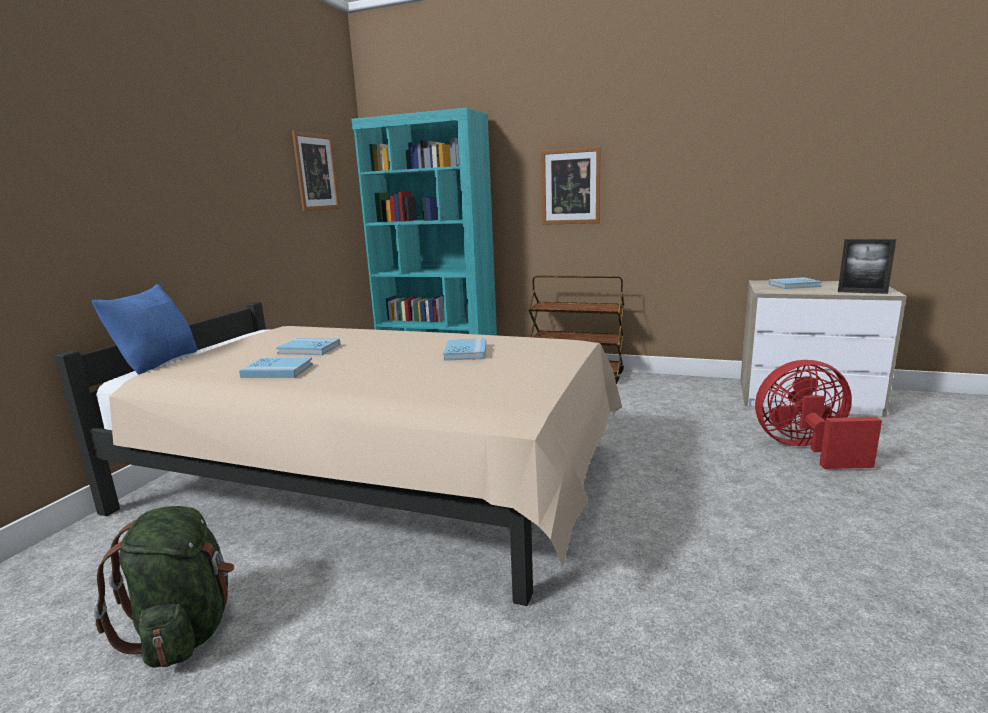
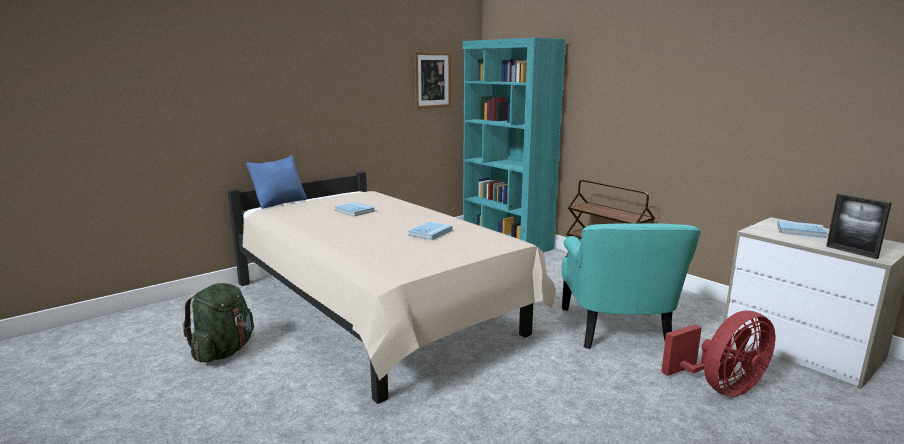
camera: 30 degrees right, 0 degrees up
(277, 371) = (318, 221): blue book -> none
(570, 186) = (623, 106): picture -> none
(658, 424) = (618, 329): none -> turquoise armchair
(807, 449) = (721, 387): red fan -> red fan turned 120 degrees clockwise

